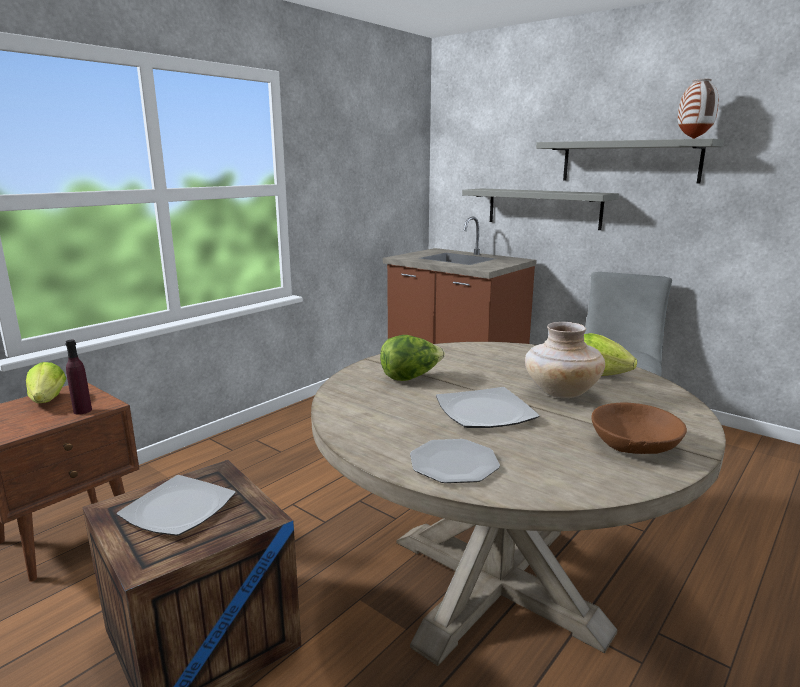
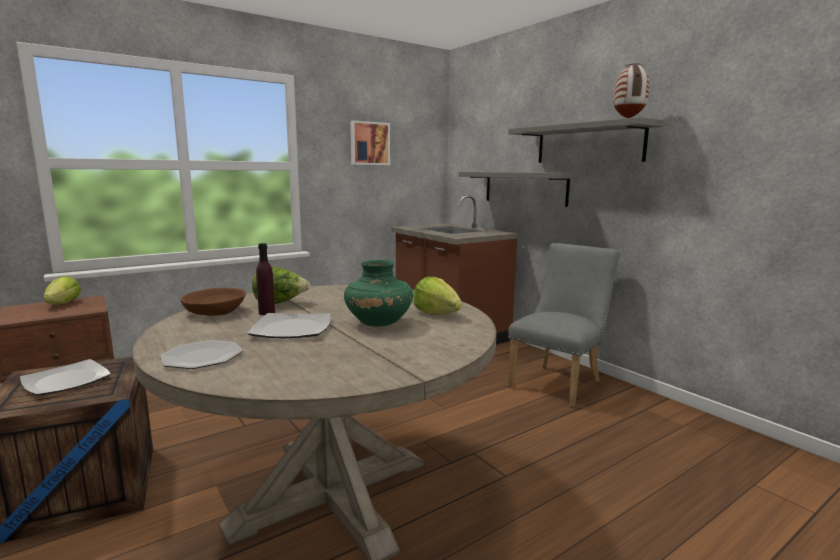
camera: 15 degrees right, 5 degrees down
(82, 411) = (73, 311): purple bottle -> purple bottle (266, 313)
(356, 156) = (369, 143): none -> picture
(561, 393) = (378, 323): beige vase -> green vase
(634, 444) = (370, 362): brown bowl -> brown bowl (215, 312)

